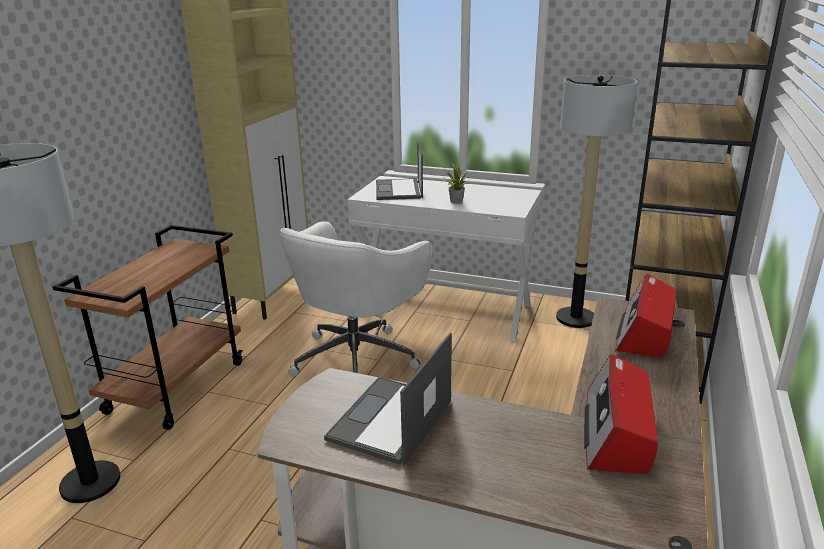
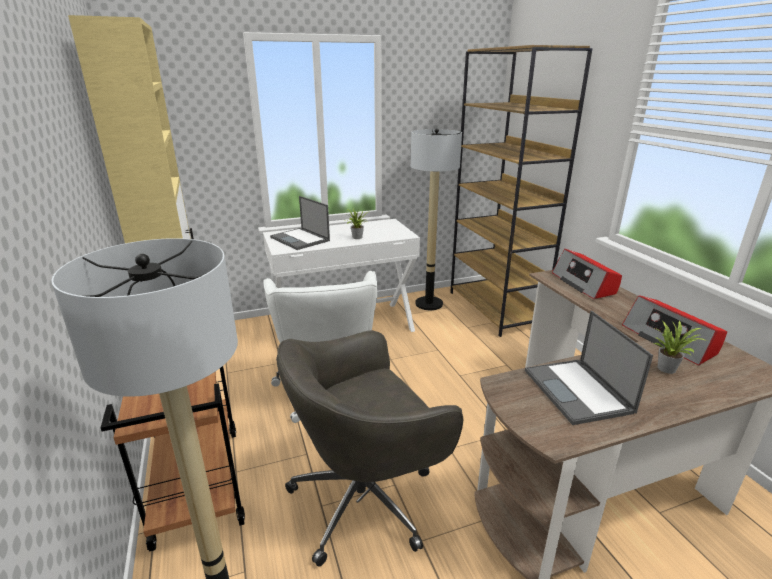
camera: 40 degrees left, 0 degrees up
(266, 463) = (366, 498): none -> grey office chair
(540, 452) = (667, 368): none -> potted plant

